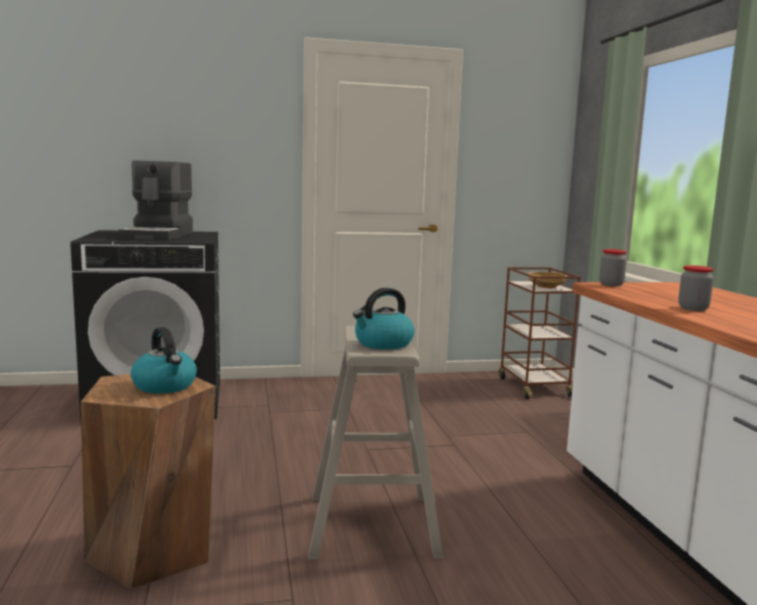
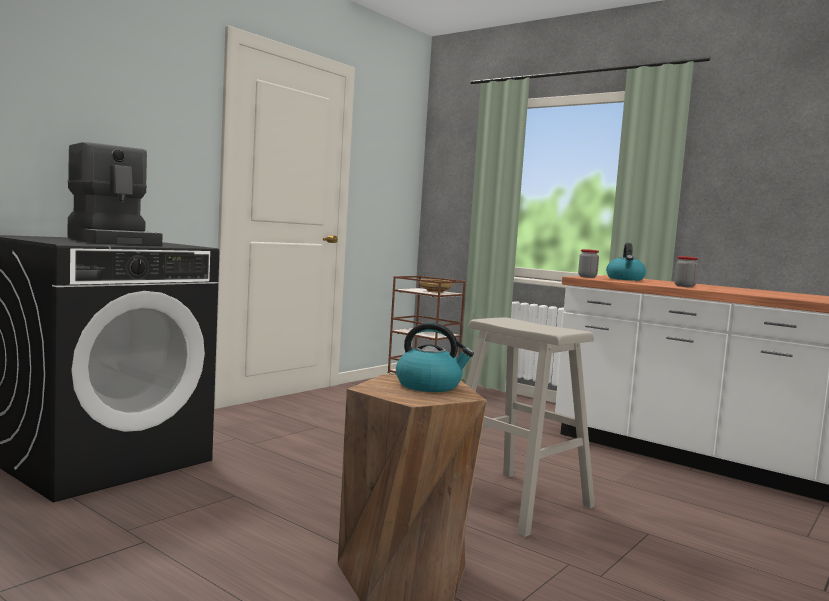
camera: 40 degrees left, 5 degrees down
(383, 344) = (546, 327): kettle -> kettle (625, 279)

